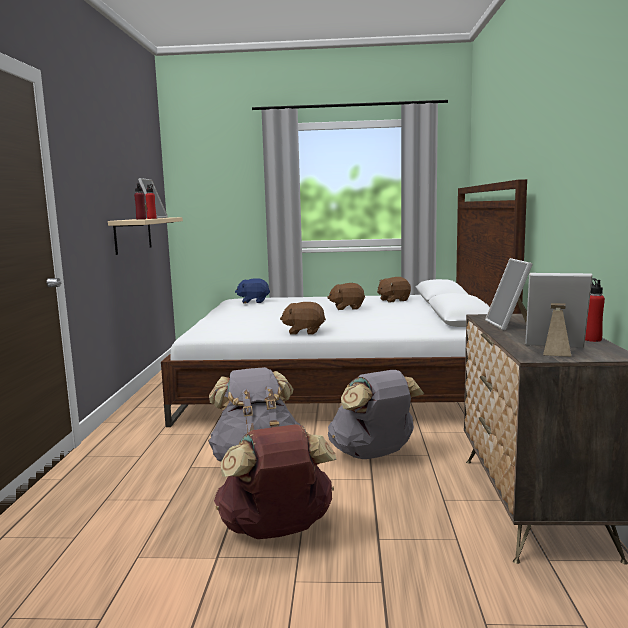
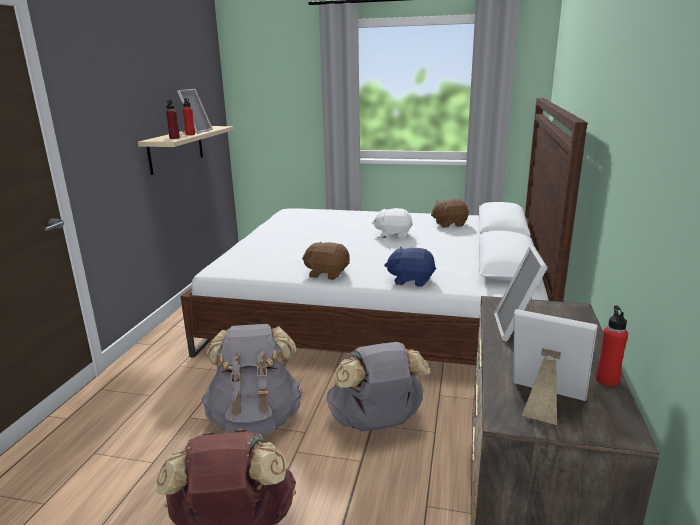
camera: 10 degrees right, 10 degrees up
(253, 301) = (304, 217): blue plush toy -> blue plush toy (411, 280)
(347, 308) = (393, 234): brown plush toy -> white plush toy

